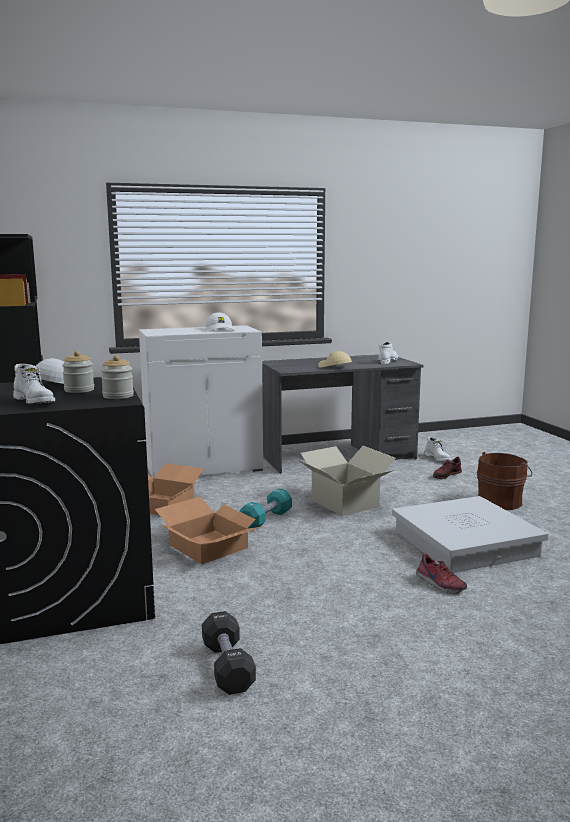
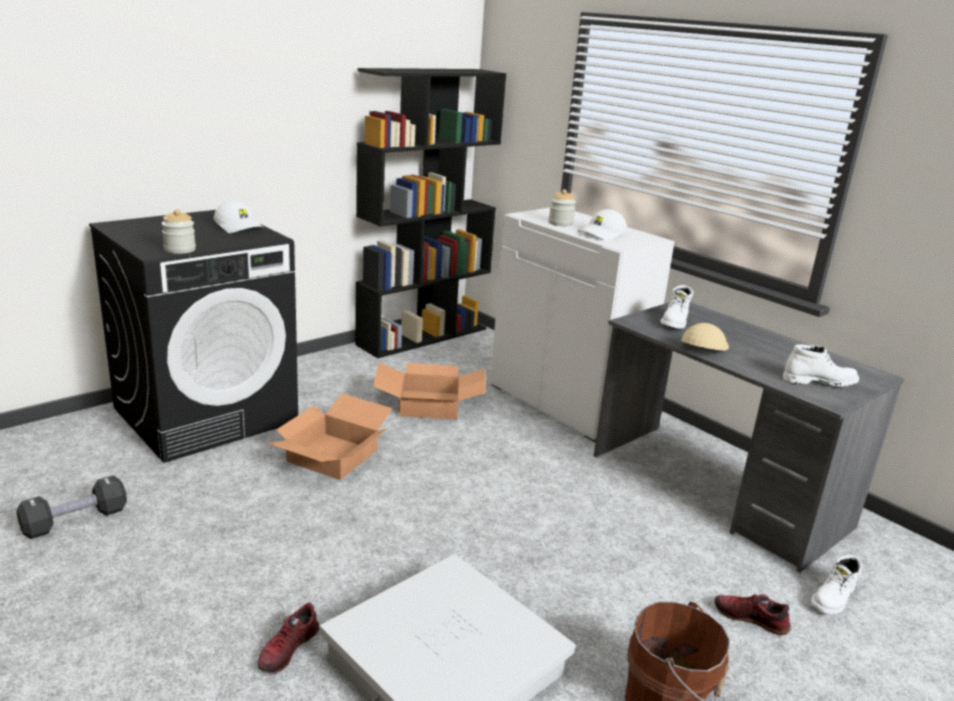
camera: 65 degrees right, 10 degrees up
(35, 401) = (151, 231): white boot -> white boot (675, 322)
(79, 390) = (205, 236): jar -> jar (560, 223)
(266, 519) = (428, 476): turquoise dumbbell -> none
(345, 503) = (528, 527): cardboard box -> none

